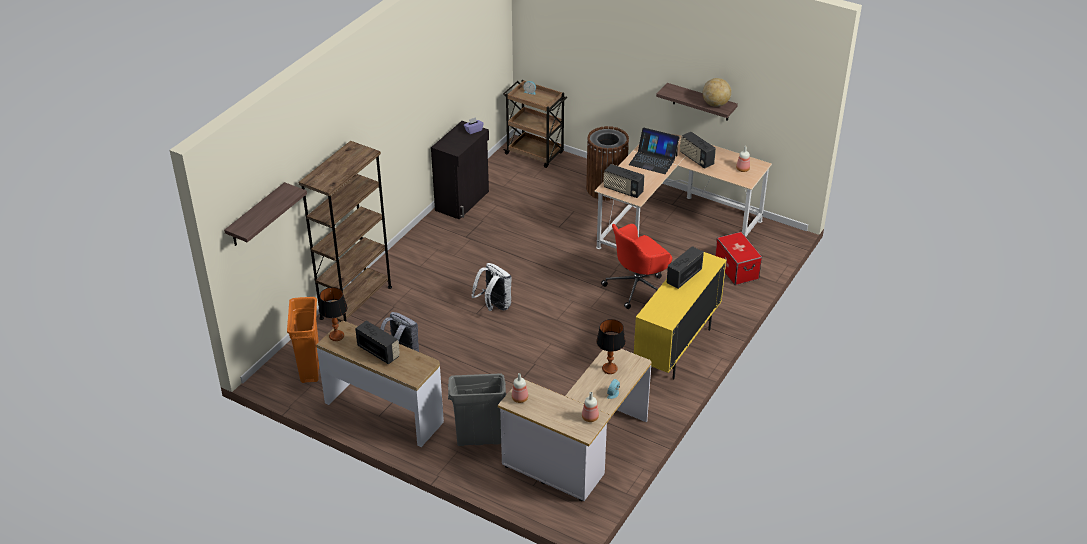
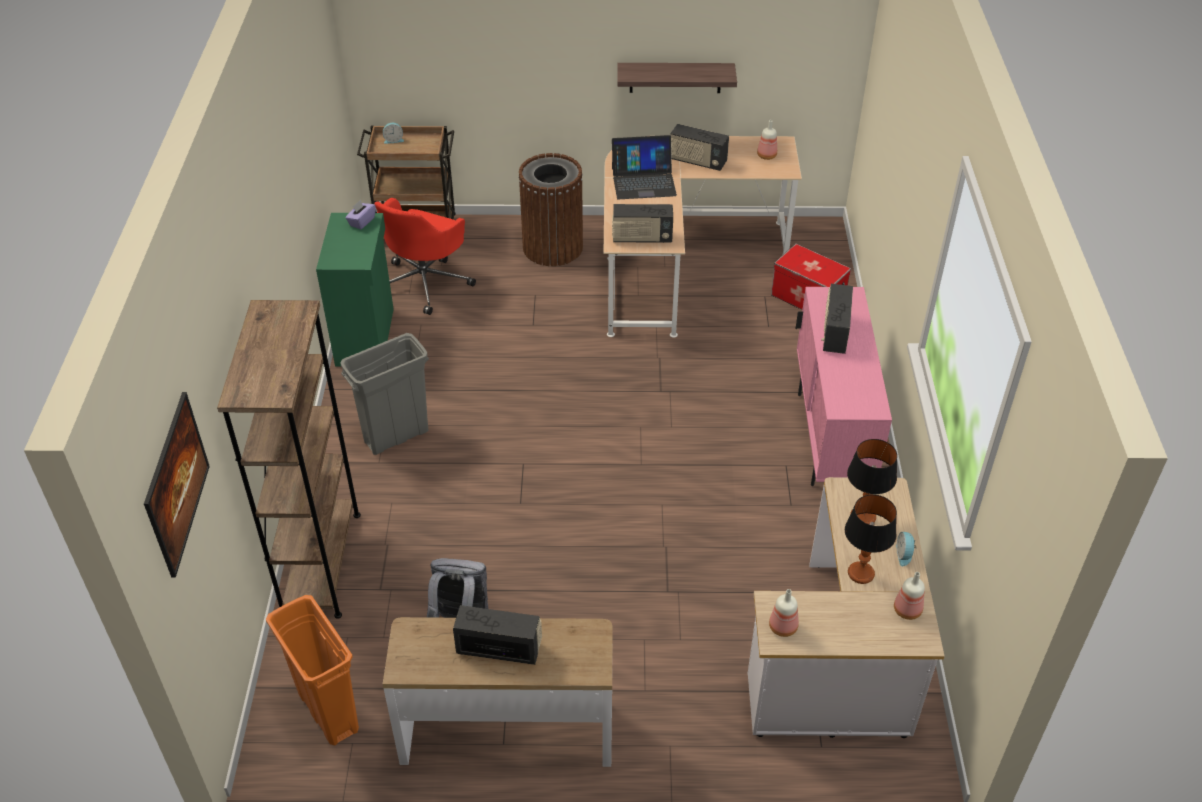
camera: 30 degrees left, 5 degrees up
(256, 215) = (183, 501): shelf -> picture
(336, 336) = (406, 652): table lamp -> table lamp (860, 573)
(463, 201) = (366, 336): black cabinet -> green cabinet
(478, 439) = (684, 709): grey trash can -> grey trash can (396, 437)
(494, 306) = (537, 480): white backpack -> none
(638, 287) = (708, 371): red office chair -> red office chair (425, 283)
(676, 348) = (830, 439): yellow cabinet -> pink cabinet
(715, 104) = (708, 72): globe -> none

